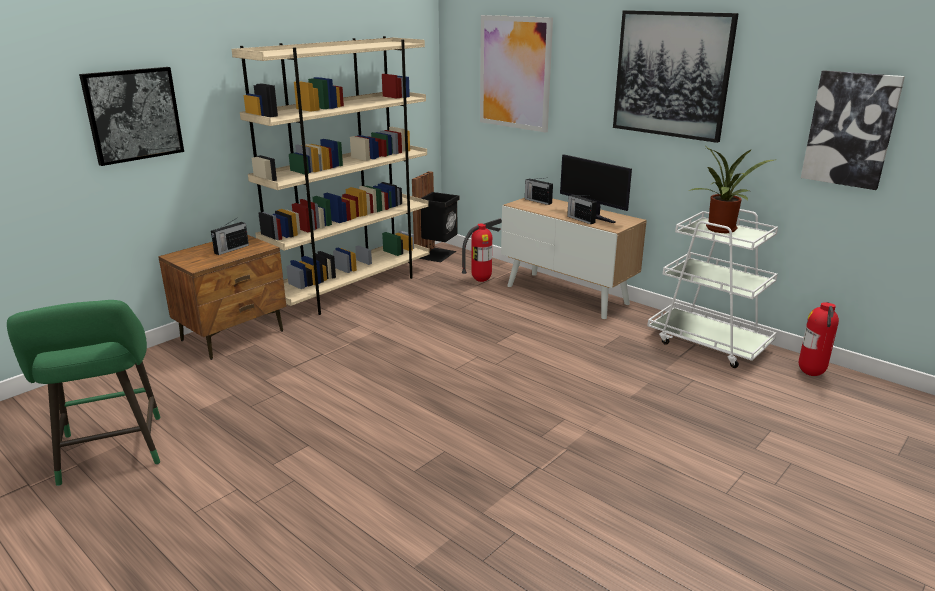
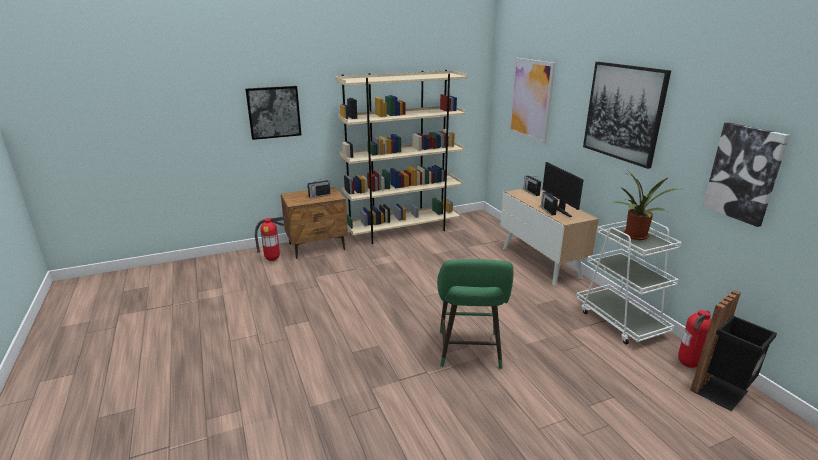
camera: 25 degrees right, 0 degrees up
(111, 454) = (215, 299): green stool -> green stool (469, 353)
(437, 254) = (473, 218): black trash can -> black trash can (722, 391)
(481, 280) = (488, 241): fire extinguisher -> fire extinguisher (273, 259)

